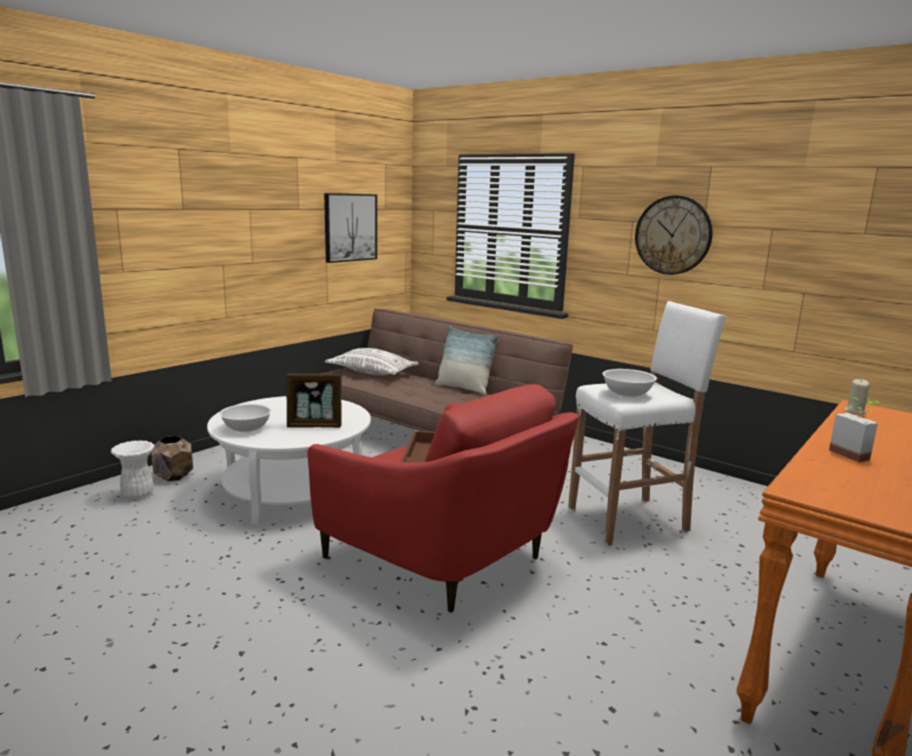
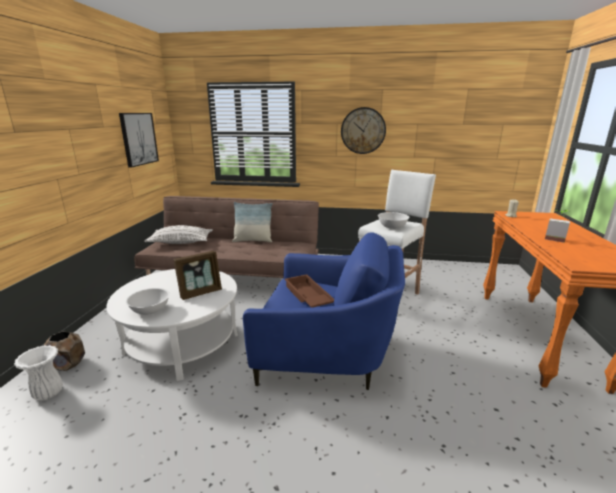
camera: 30 degrees left, 5 degrees up
(445, 557) = (326, 354): red armchair -> blue armchair

